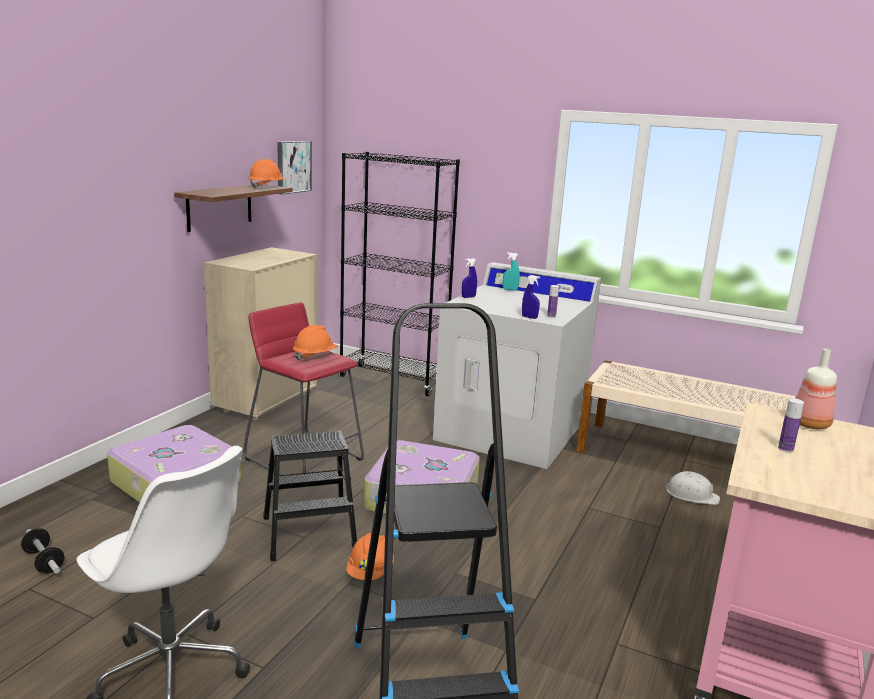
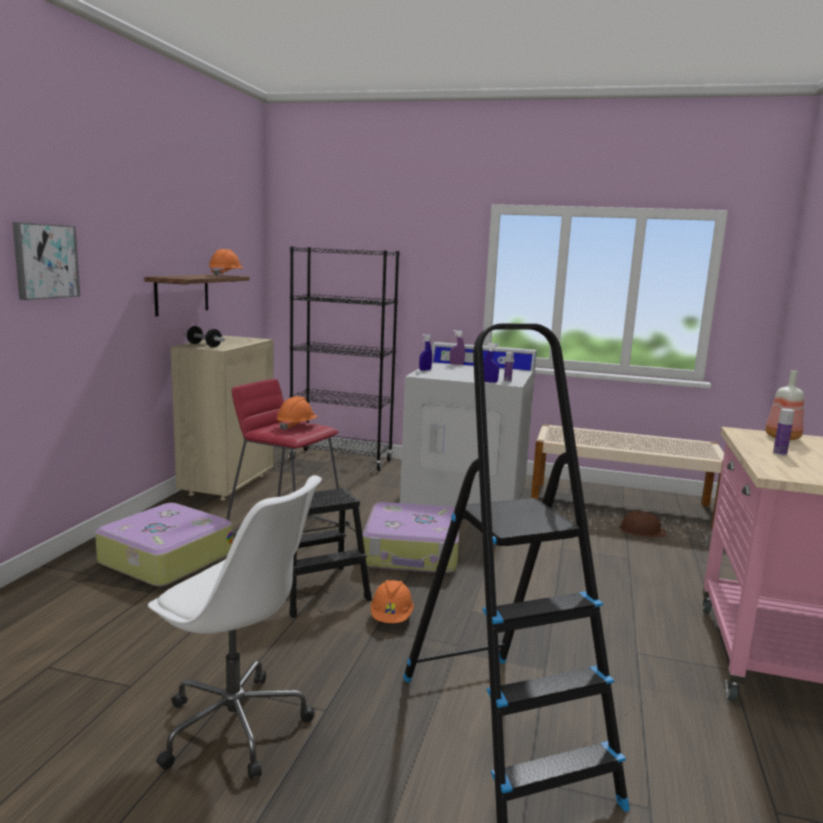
camera: 10 degrees left, 5 degrees down
(44, 561) = (54, 640): dumbbell -> dumbbell (204, 345)
(293, 167) = (241, 261): picture -> picture (45, 261)
(510, 289) = (456, 364): turquoise spray bottle -> purple spray bottle
(691, 495) = (642, 531): white hard hat -> brown hard hat

